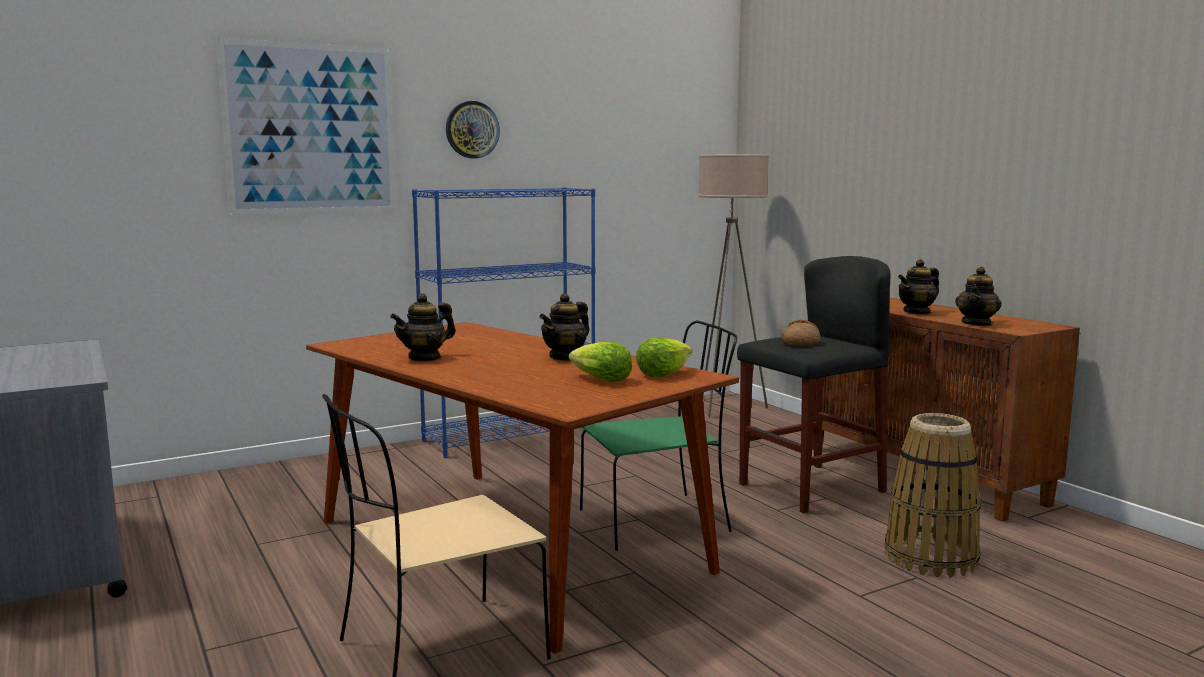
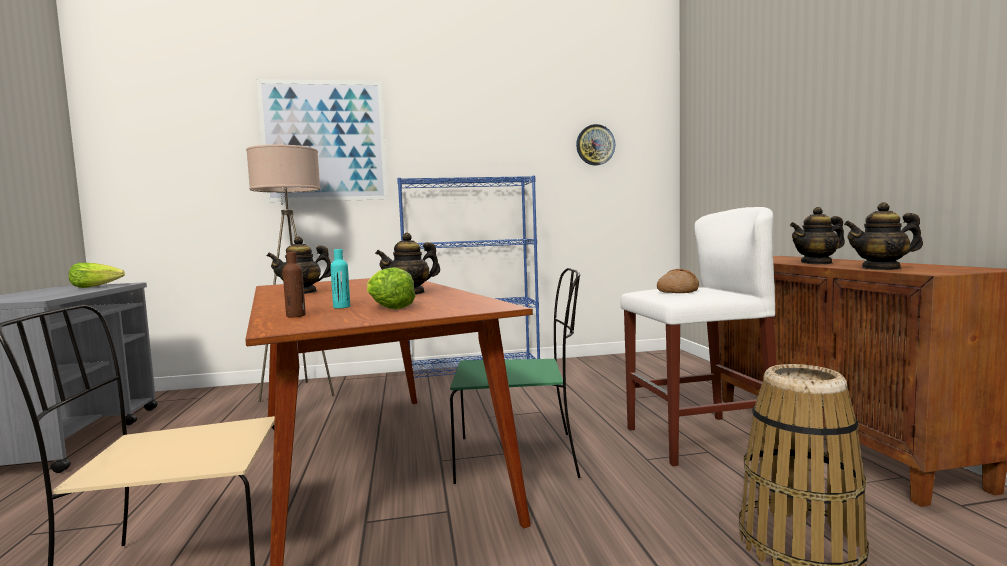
camera: 20 degrees right, 5 degrees down
(472, 129) = (447, 138): wall clock -> wall clock (595, 145)
(534, 394) = (296, 316): none -> brown bottle
(547, 380) = (341, 307): none -> turquoise bottle
(663, 374) = (459, 304): lettuce -> lettuce (96, 286)
(726, 408) = (666, 361): beige floor lamp -> beige floor lamp (300, 393)
(811, 488) = (698, 439): black stool -> white stool
(977, 324) = (881, 268): teapot -> teapot turned 45 degrees clockwise

